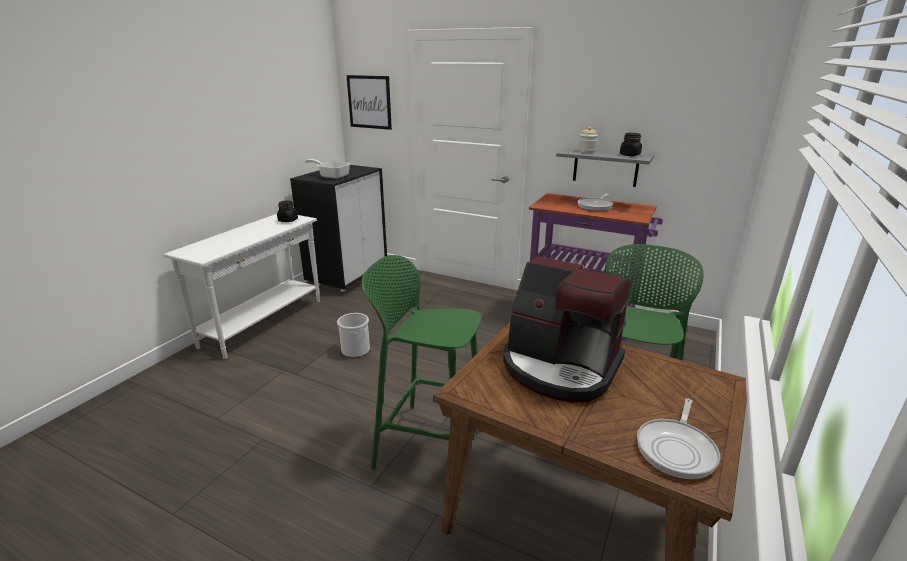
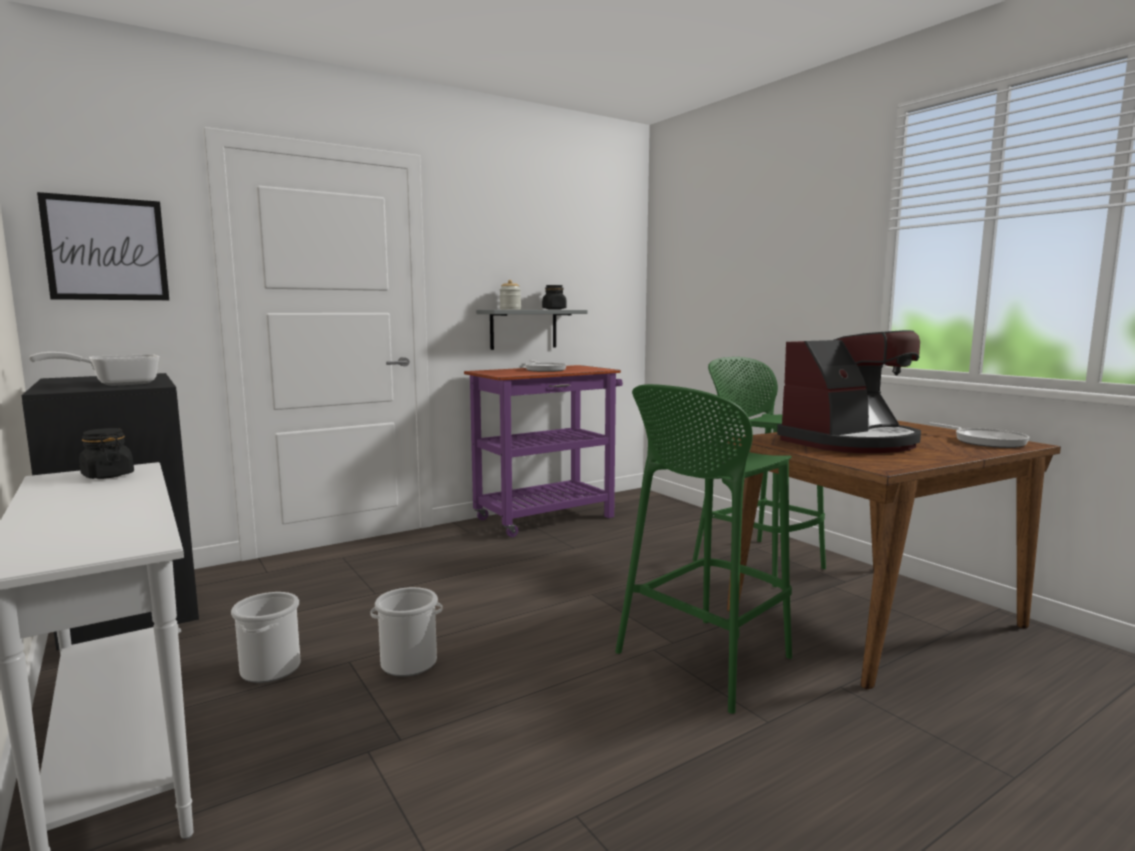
camera: 60 degrees left, 15 degrees down
(329, 322) = (270, 668): none -> bucket

